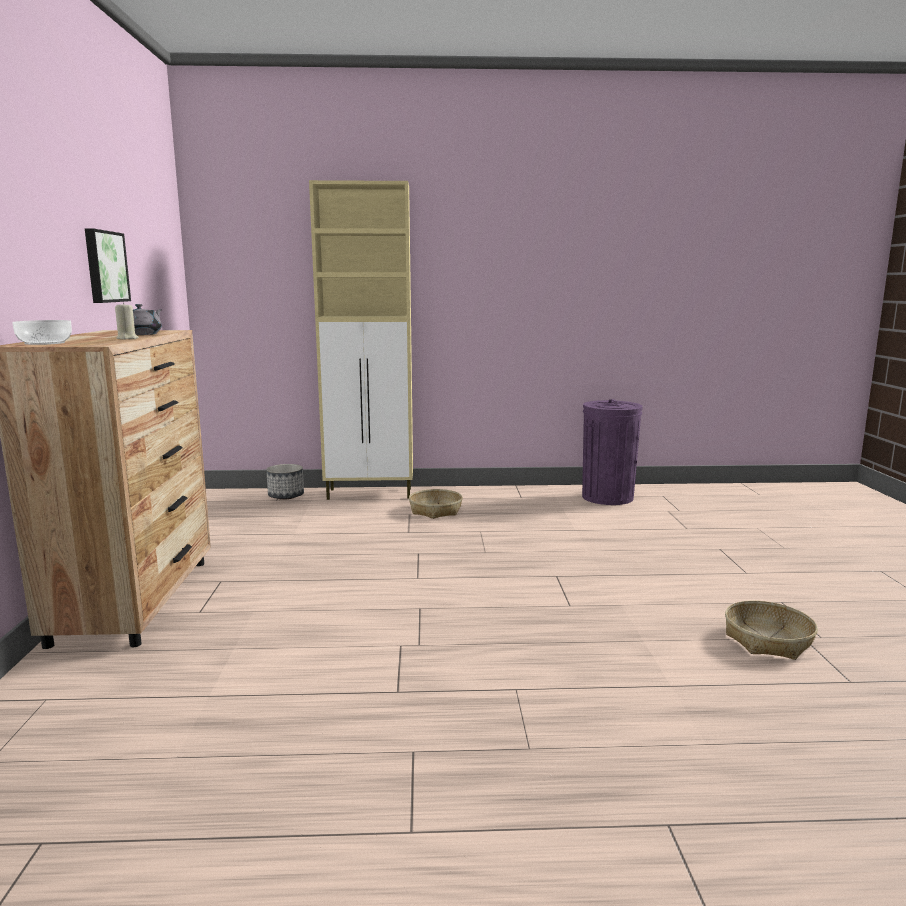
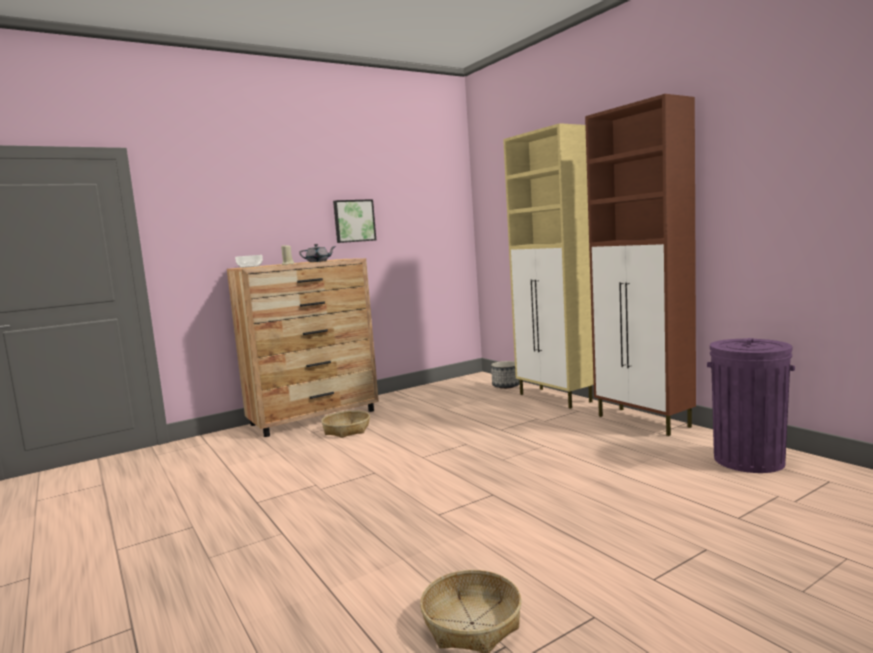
camera: 60 degrees right, 5 degrees down
(435, 510) = (560, 422): basket -> basket (347, 430)
(490, 492) = (644, 421): none -> brown cabinet

